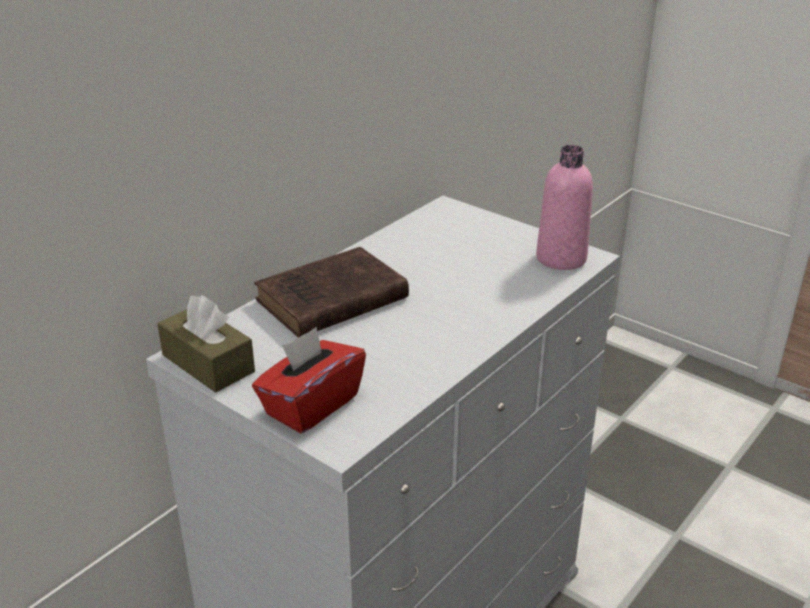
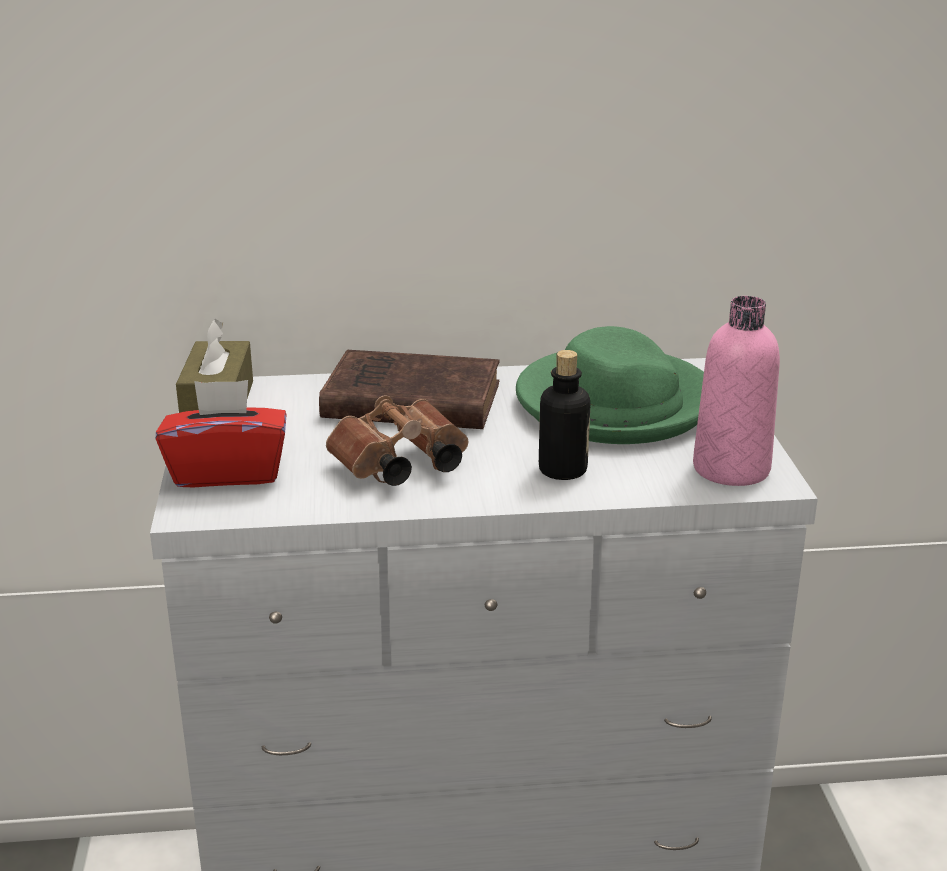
camera: 45 degrees right, 5 degrees down
(405, 345) = (397, 467): none -> brown binoculars
(443, 247) = (615, 403): none -> green hat
(490, 300) = (562, 470): none -> bottle

